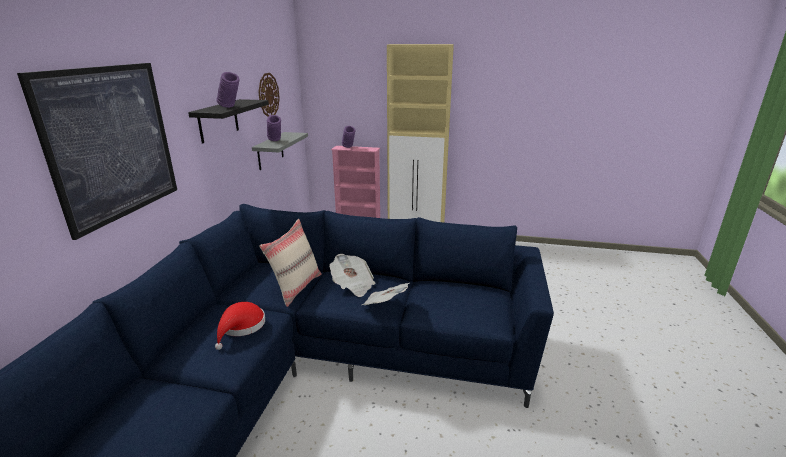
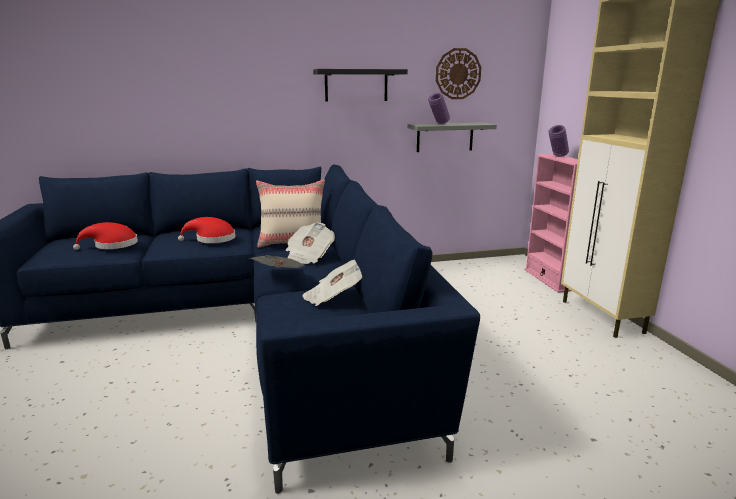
camera: 65 degrees right, 5 degrees down
(112, 144) = (221, 78): picture -> none
(167, 408) = (112, 245): none -> red hat
(230, 107) = (345, 68): purple vase -> none
(443, 291) = (334, 298): none -> newspaper

